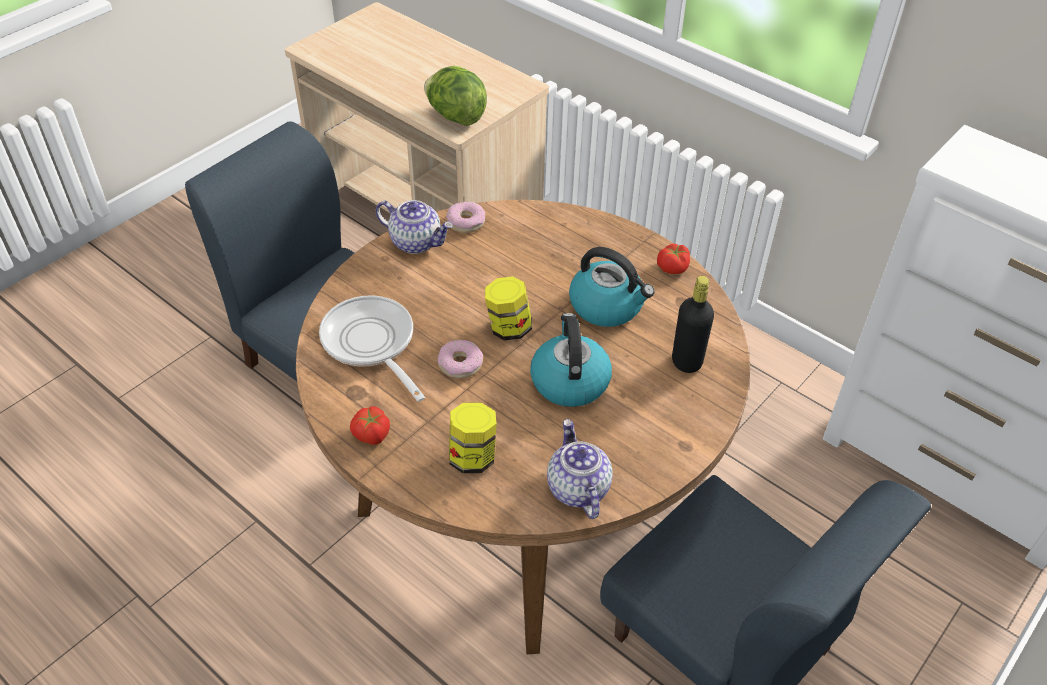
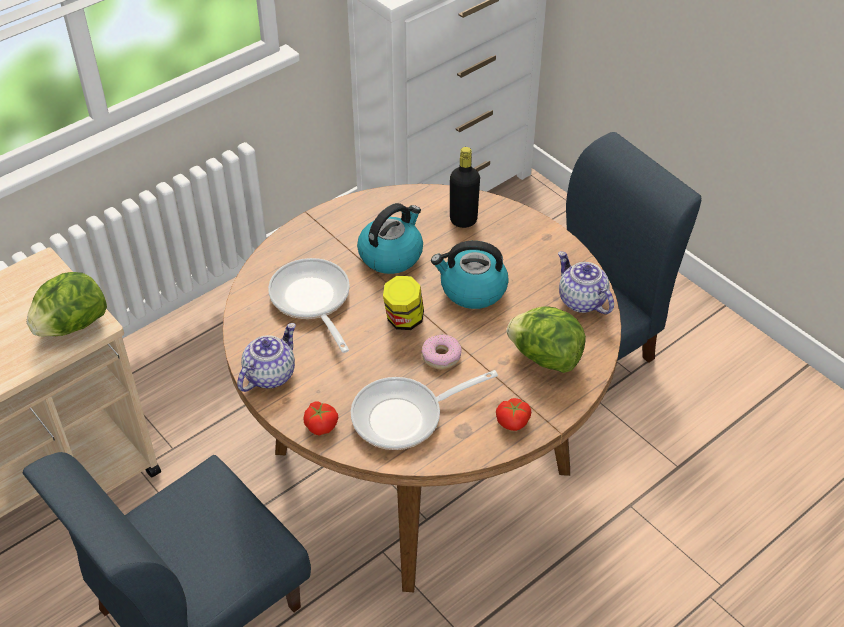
camera: 80 degrees left, 0 degrees up
(465, 222) = (251, 335): donut -> none
(472, 457) = (545, 357): jar -> lettuce
(521, 256) = (312, 300): none -> frying pan
(577, 488) = (581, 300): teapot -> teapot turned 60 degrees clockwise
(673, 268) = (354, 208): tomato -> tomato (321, 425)

